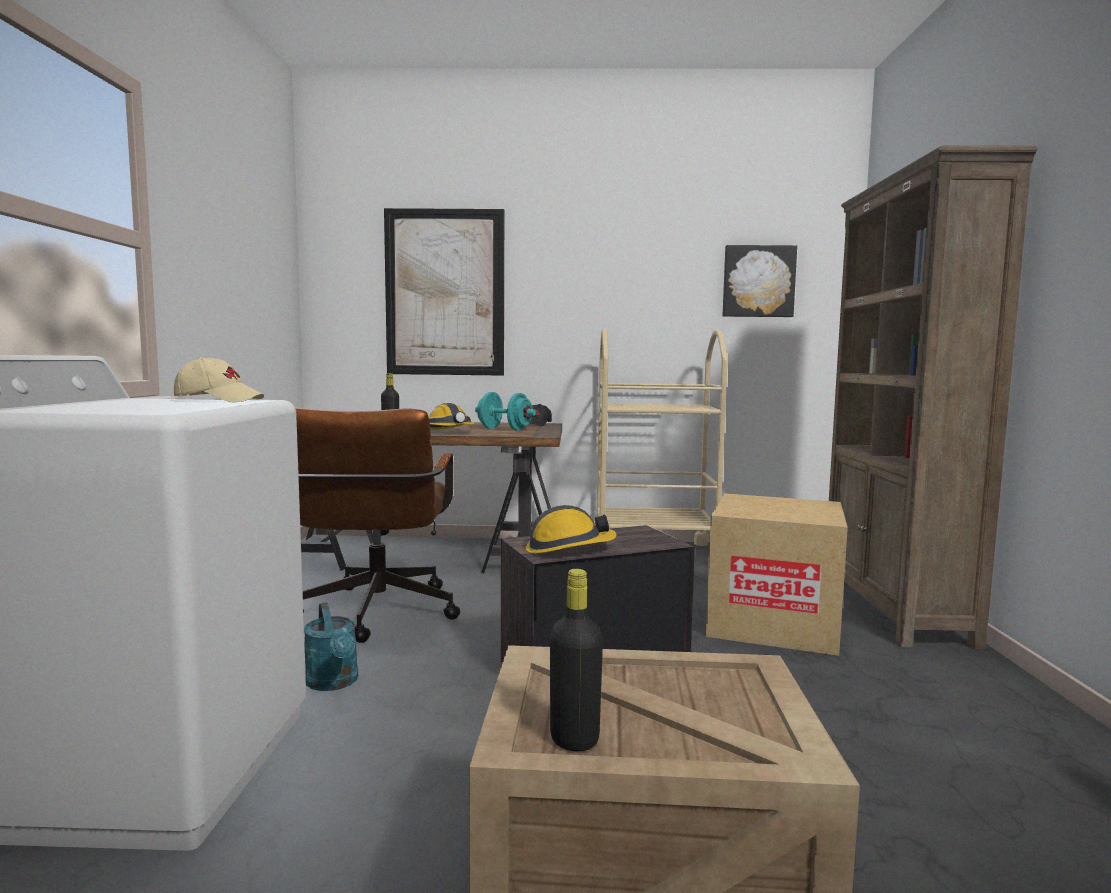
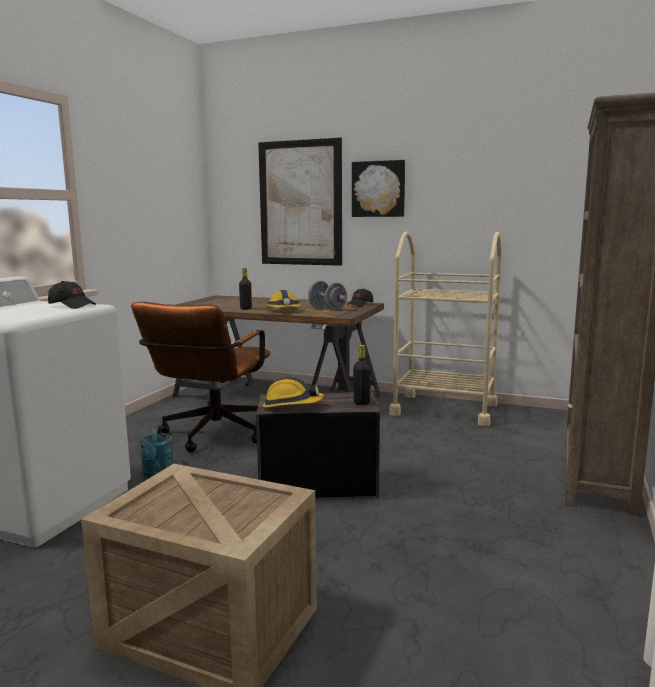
camera: 20 degrees right, 5 degrees up
(219, 400) = (72, 305): beige cap -> black cap
(504, 429) = (327, 309): turquoise dumbbell -> grey dumbbell
(574, 739) = (145, 515): black bottle -> black bottle (361, 403)
(758, 281) = (547, 187): picture -> picture (378, 189)
(772, 623) = (480, 473): cardboard box -> none

